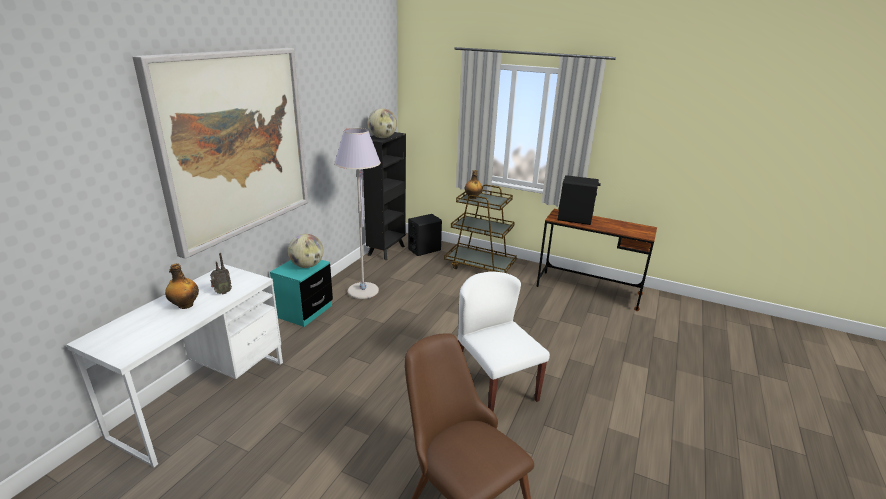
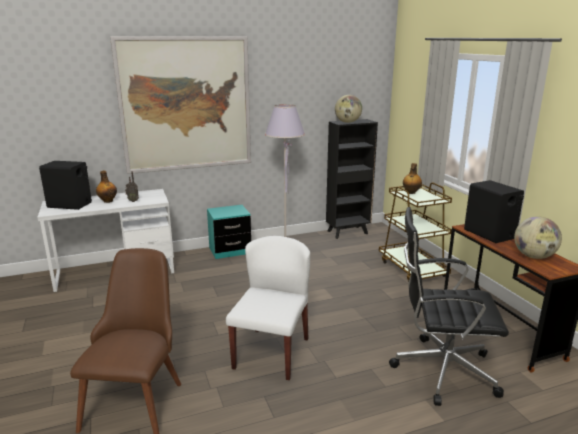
camera: 45 degrees right, 5 degrees down
(307, 266) = (232, 212): globe -> globe (533, 256)
(424, 249) = (381, 241): black speaker -> black speaker (70, 205)
(601, 335) = (441, 370): none -> black office chair

